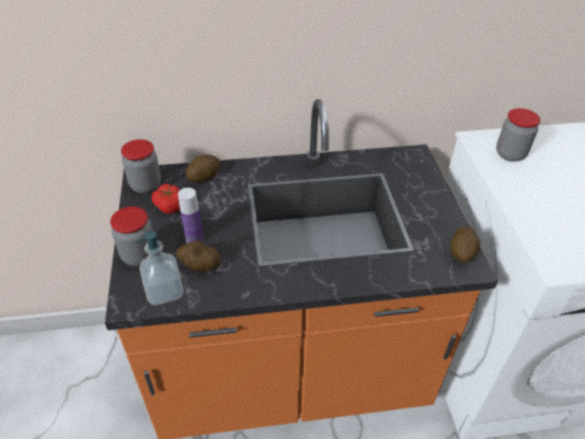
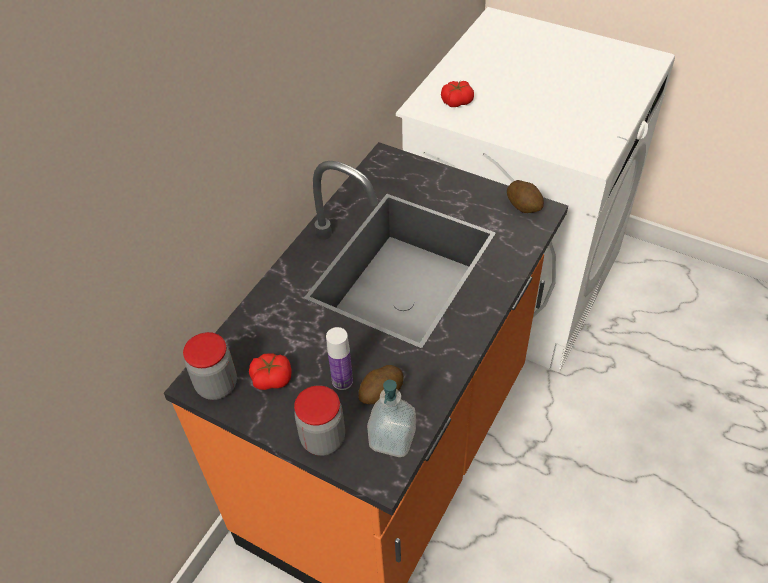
camera: 50 degrees left, 5 degrees up
(204, 176) = (254, 327): potato -> none
(510, 154) = (456, 101): jar -> tomato

